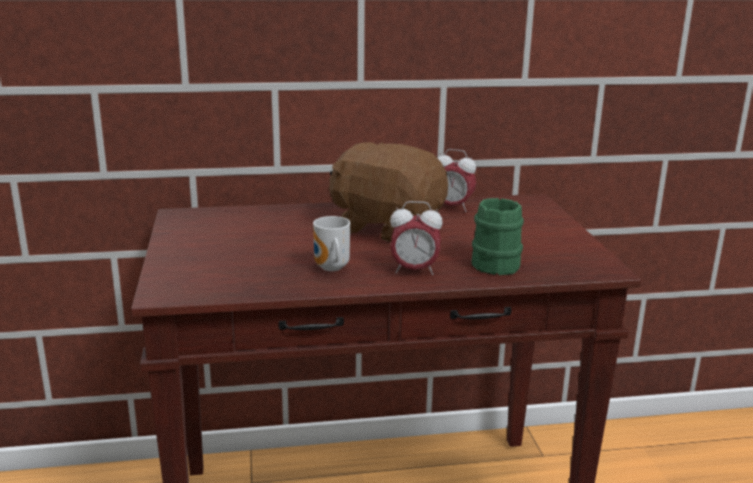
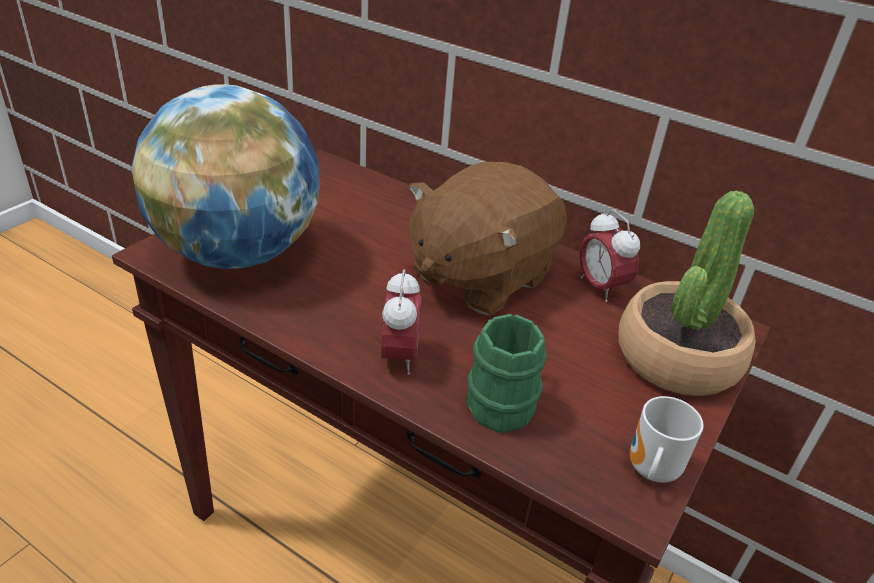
camera: 40 degrees right, 15 degrees up
(222, 271) = (238, 252): none -> globe
(330, 269) = (328, 304): mug -> mug (649, 471)
(386, 226) = (479, 276): brown plush toy -> brown plush toy turned 120 degrees counterclockwise
(414, 271) = (399, 357): alarm clock -> alarm clock turned 135 degrees counterclockwise
(532, 218) = (676, 357): none -> potted plant

